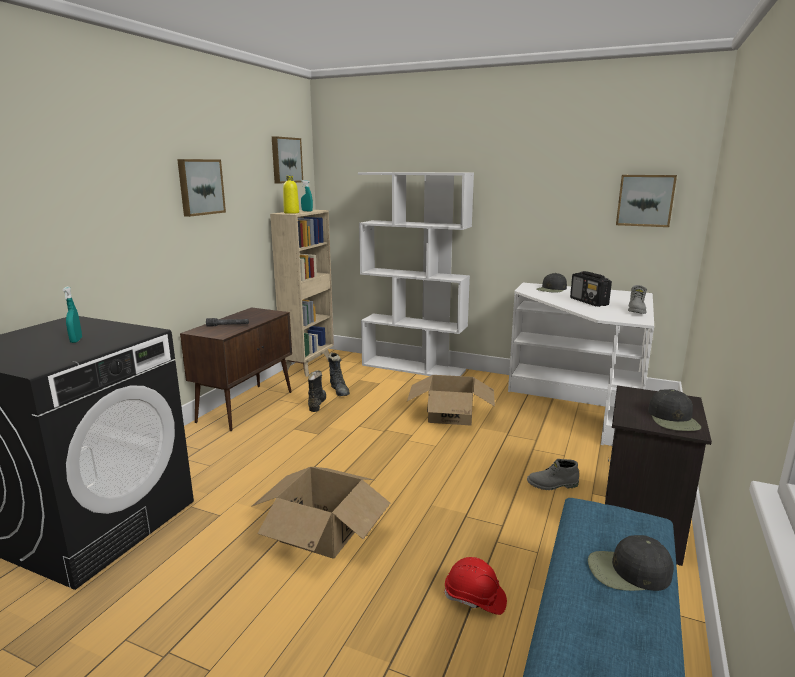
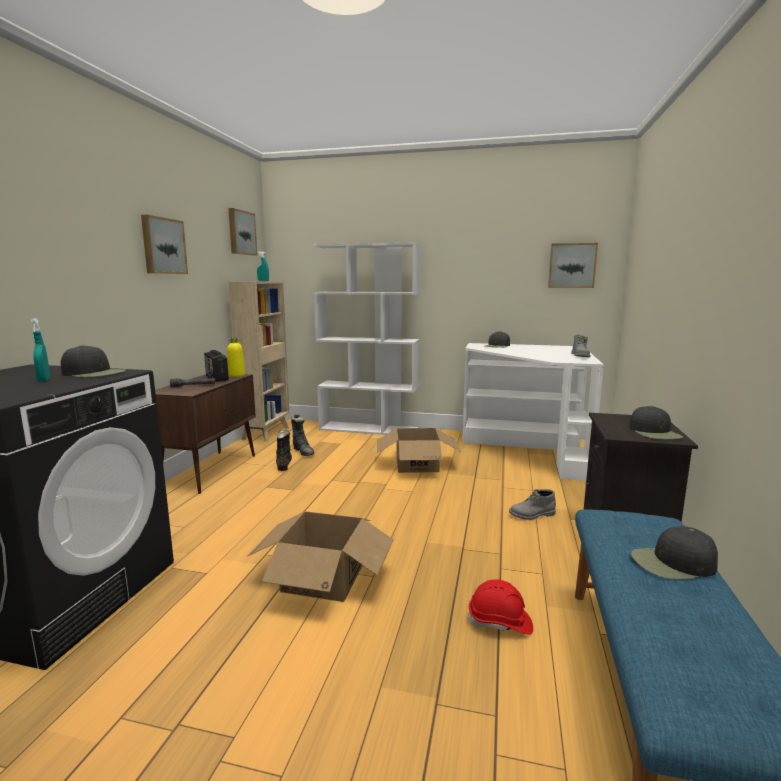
camera: 10 degrees left, 5 degrees down
(120, 332) = (94, 373): none -> black cap
(291, 213) = (249, 281): yellow bottle -> yellow bottle (236, 375)
(589, 302) = (536, 352): radio -> radio (217, 378)

